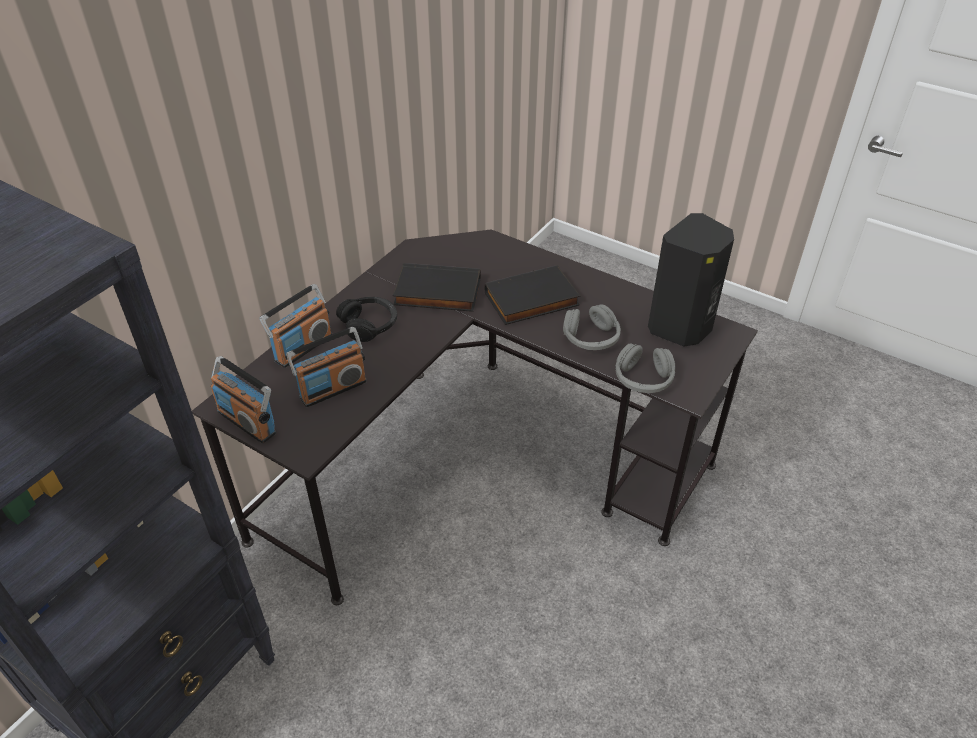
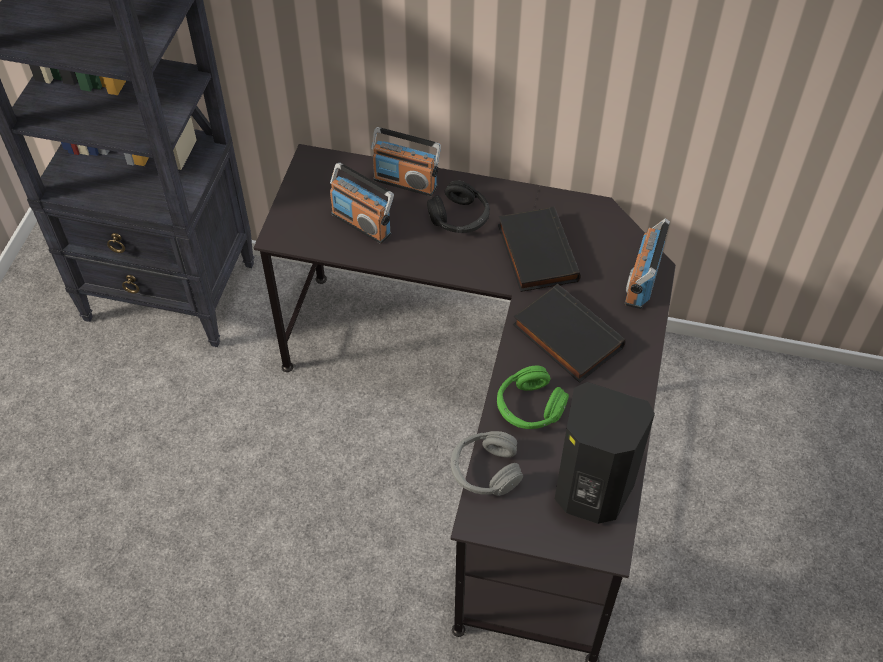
camera: 70 degrees right, 10 degrees up
(247, 422) = (300, 183): radio -> radio (641, 282)
(591, 338) = (529, 407): grey headphones -> green headphones

